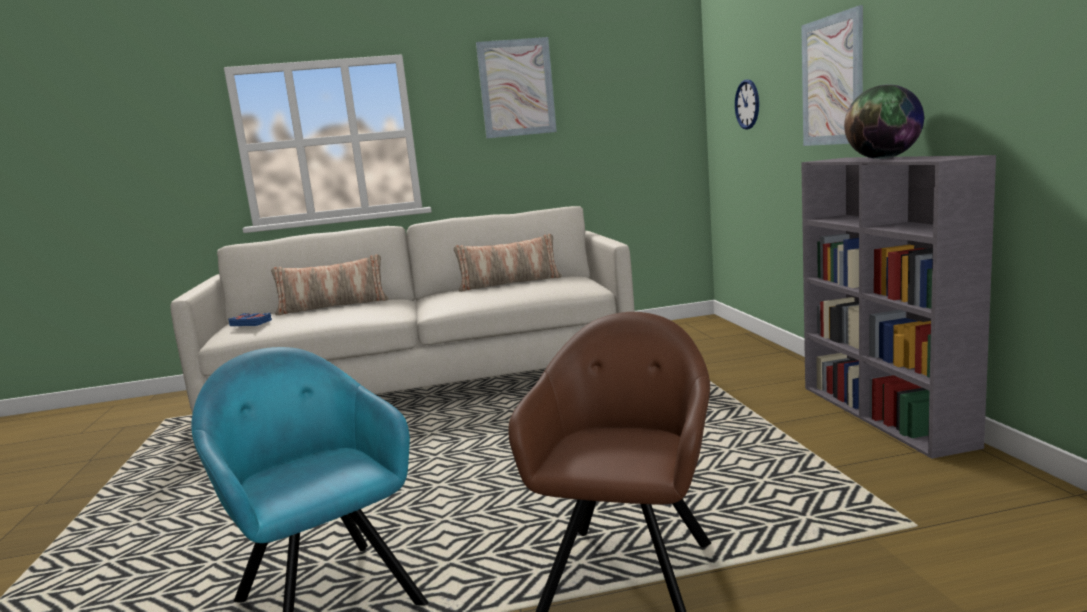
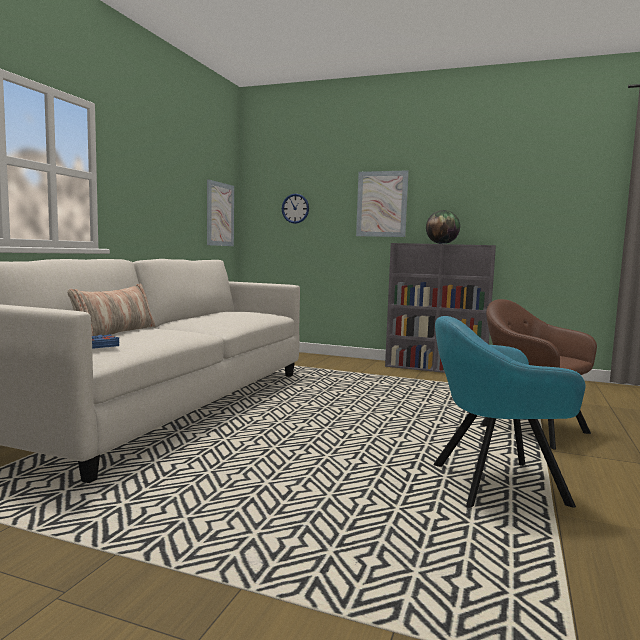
camera: 60 degrees left, 5 degrees down
(509, 283) = (213, 314): pillow -> none
(516, 88) = (160, 161): picture -> picture (220, 214)

